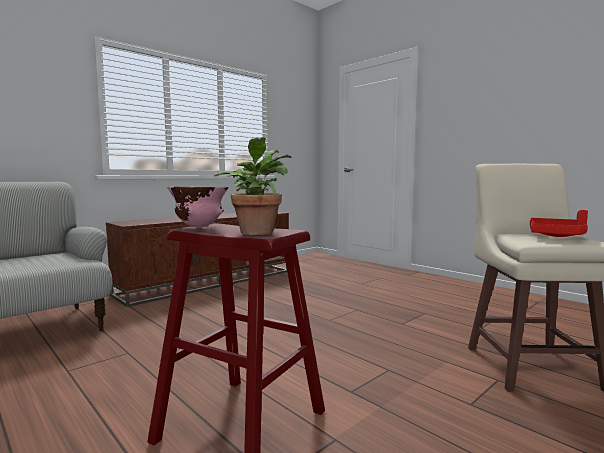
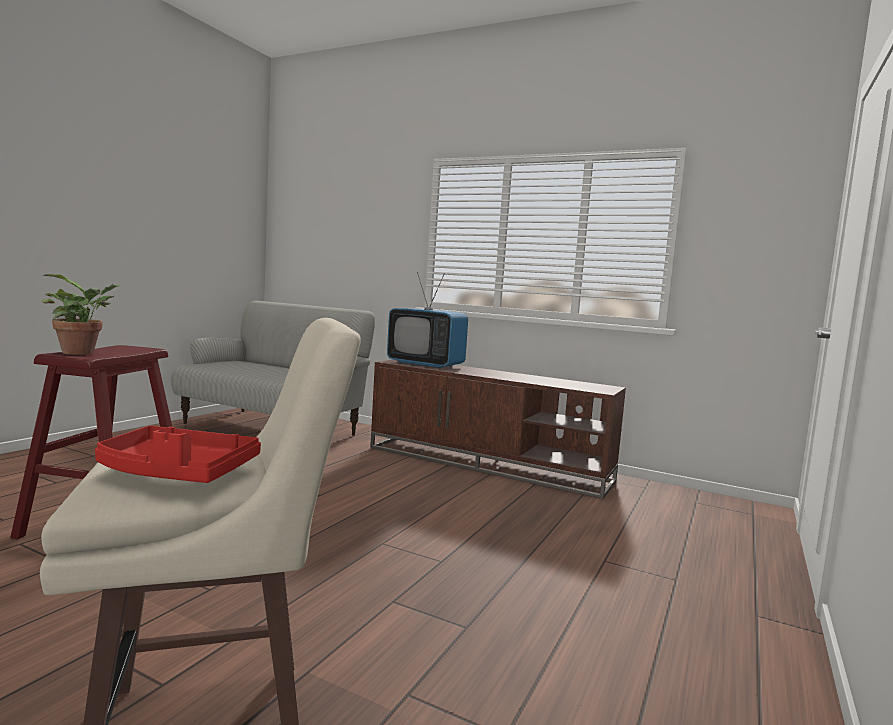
camera: 70 degrees right, 0 degrees up
(152, 221) = (425, 364): none -> television
(199, 227) = (126, 347): pink bowl -> none

